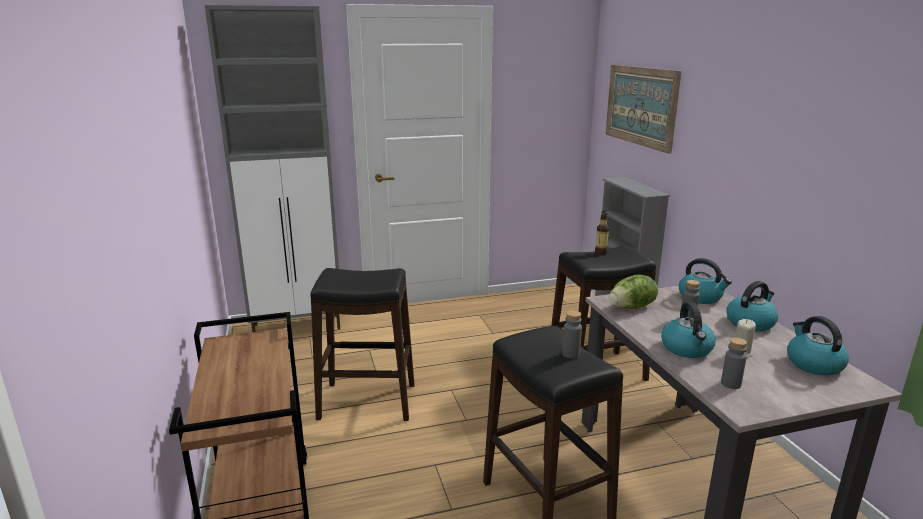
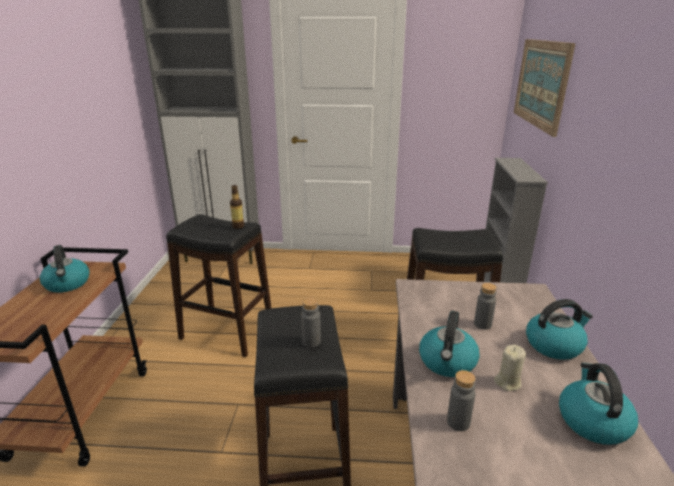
camera: 20 degrees right, 5 degrees up
(600, 253) = (453, 233): bottle -> bottle (238, 226)
(632, 307) = (432, 299): lettuce -> none
(701, 297) = (521, 301): kettle -> kettle (68, 284)

